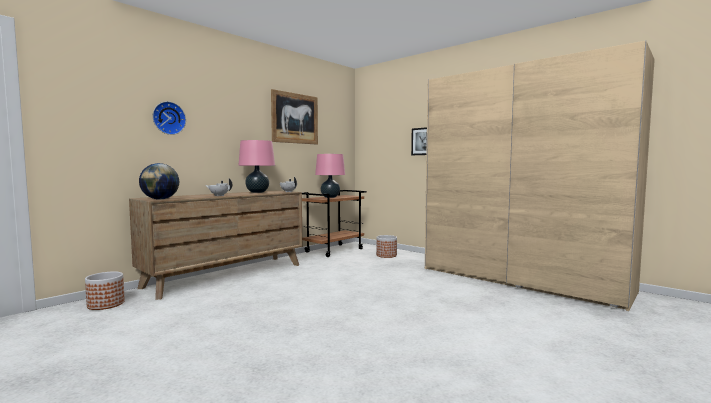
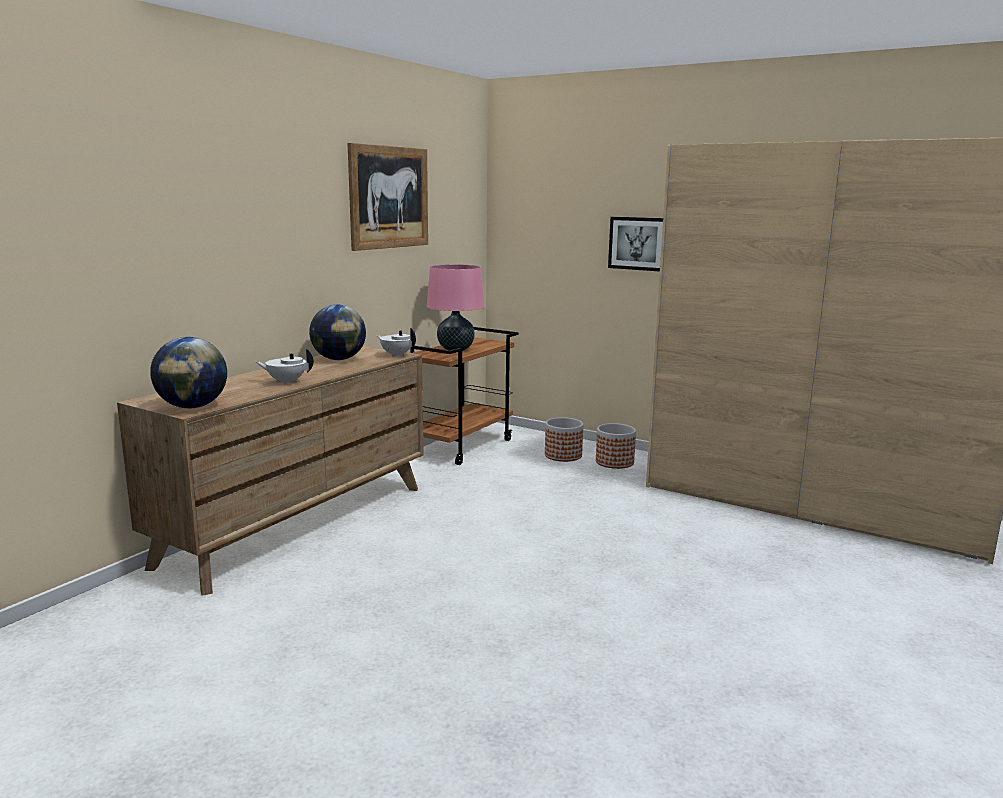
camera: 10 degrees left, 10 degrees up
(106, 304) = (112, 614): planter -> planter (614, 462)
(168, 118) = (173, 229): wall clock -> none
(257, 192) = (339, 359): pink table lamp -> globe

